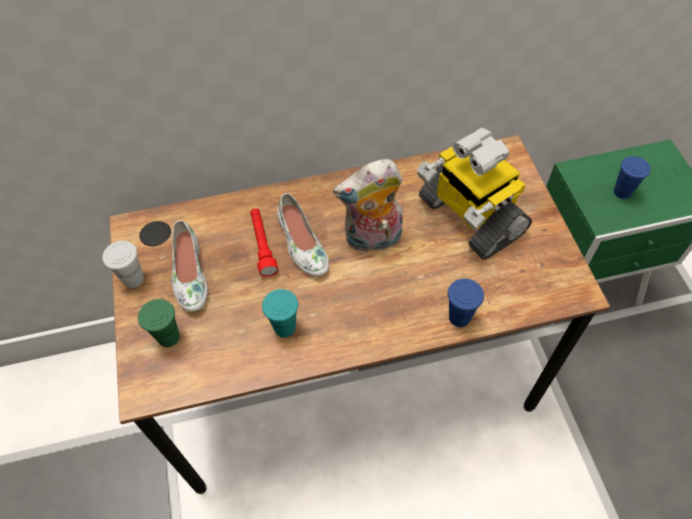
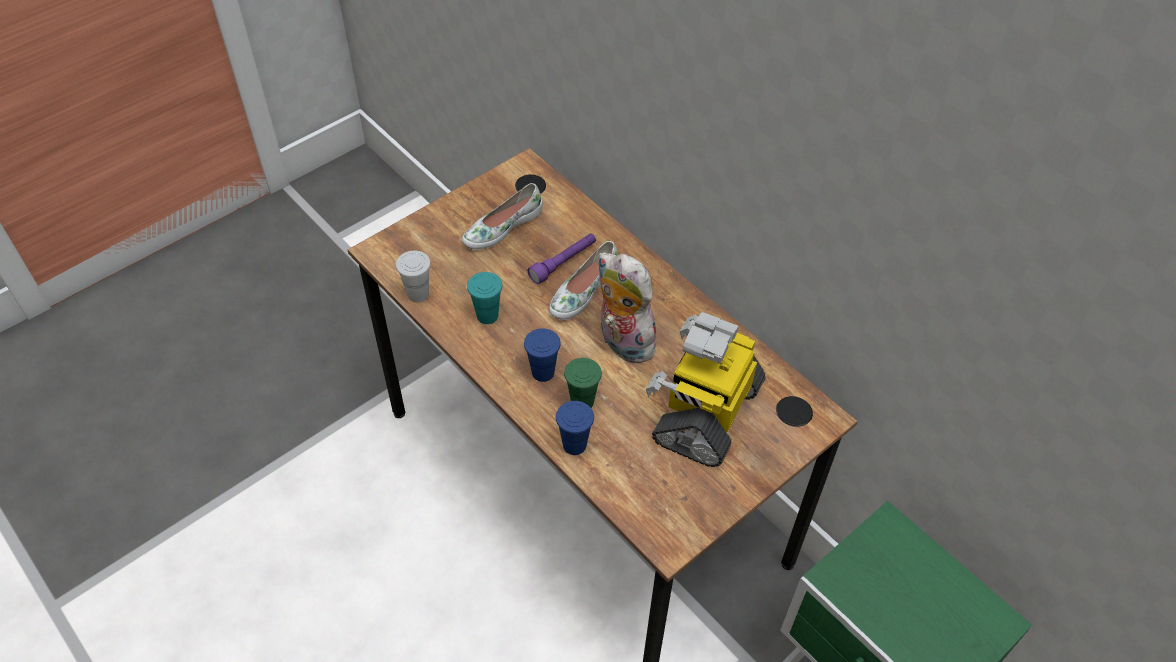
camera: 60 degrees right, 5 degrees down
(133, 279) = (476, 194): white cup -> white cup (418, 294)
(168, 337) = (435, 242): green cup -> green cup (582, 402)
(262, 245) = (563, 263): red flashlight -> purple flashlight
(622, 192) = (893, 587): blue cup -> blue cup (543, 372)

